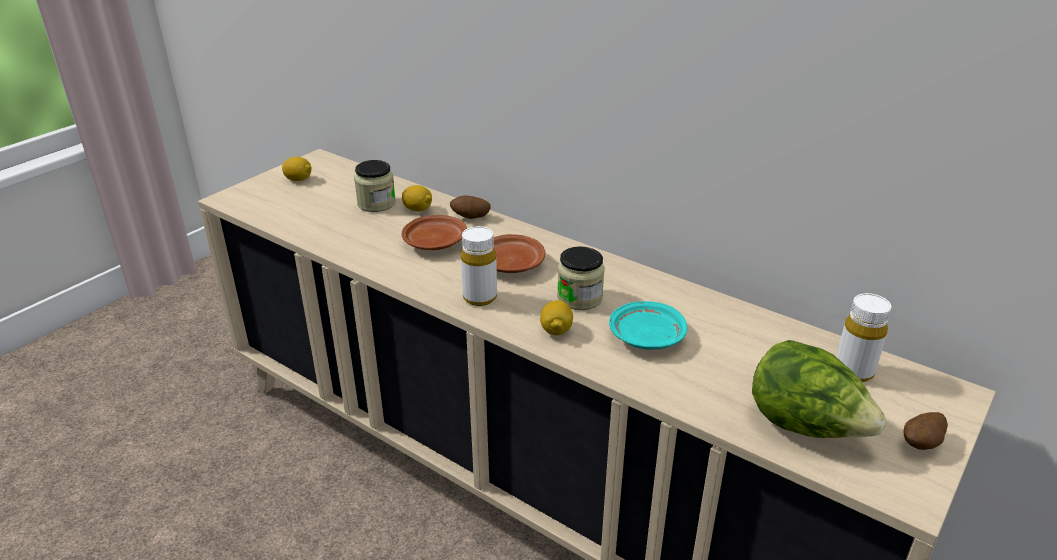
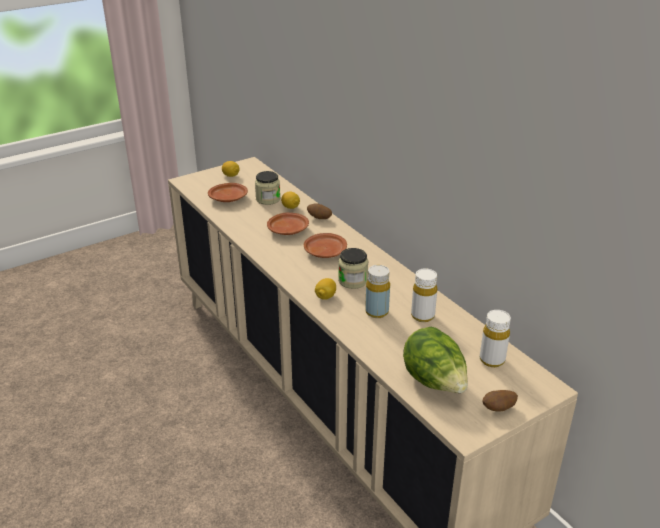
camera: 20 degrees right, 0 degrees up
(314, 212) = (229, 198): none -> brown plate
(480, 297) = (293, 268): white bottle -> white bottle (422, 316)
(646, 337) = (377, 312): turquoise plate -> yellow bottle

